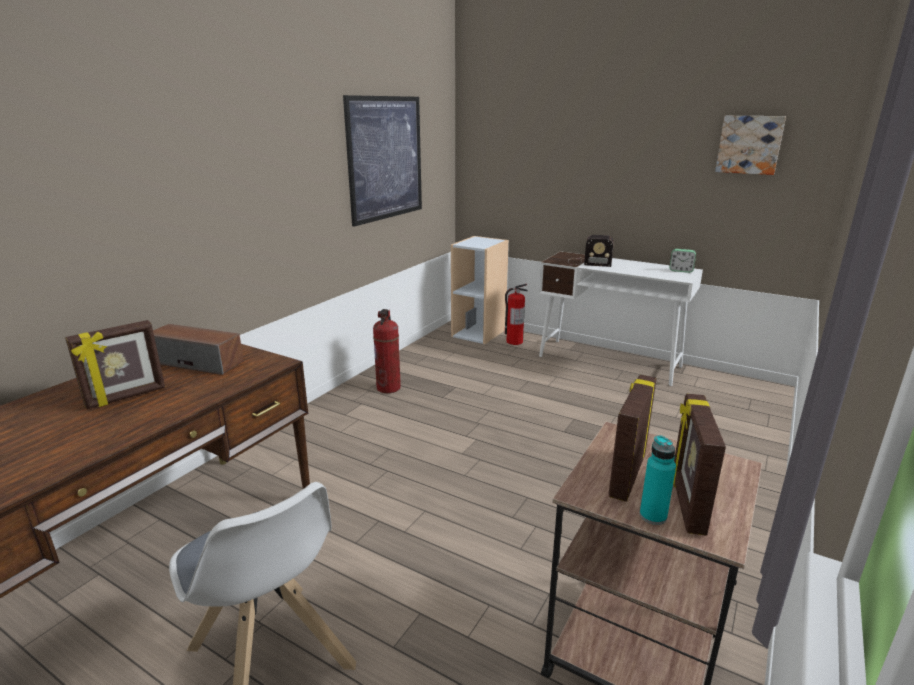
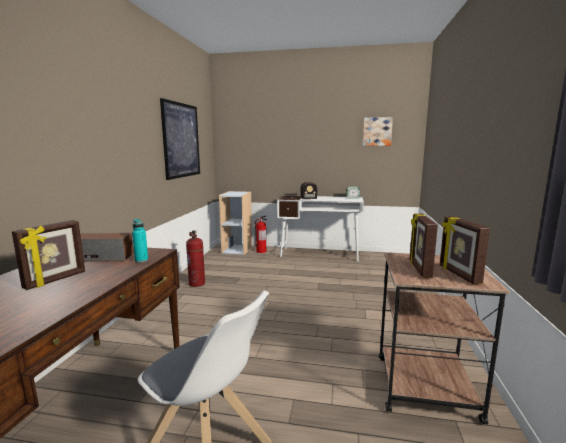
camera: 20 degrees left, 10 degrees down
(653, 516) = (450, 281): turquoise bottle -> turquoise bottle (141, 260)

